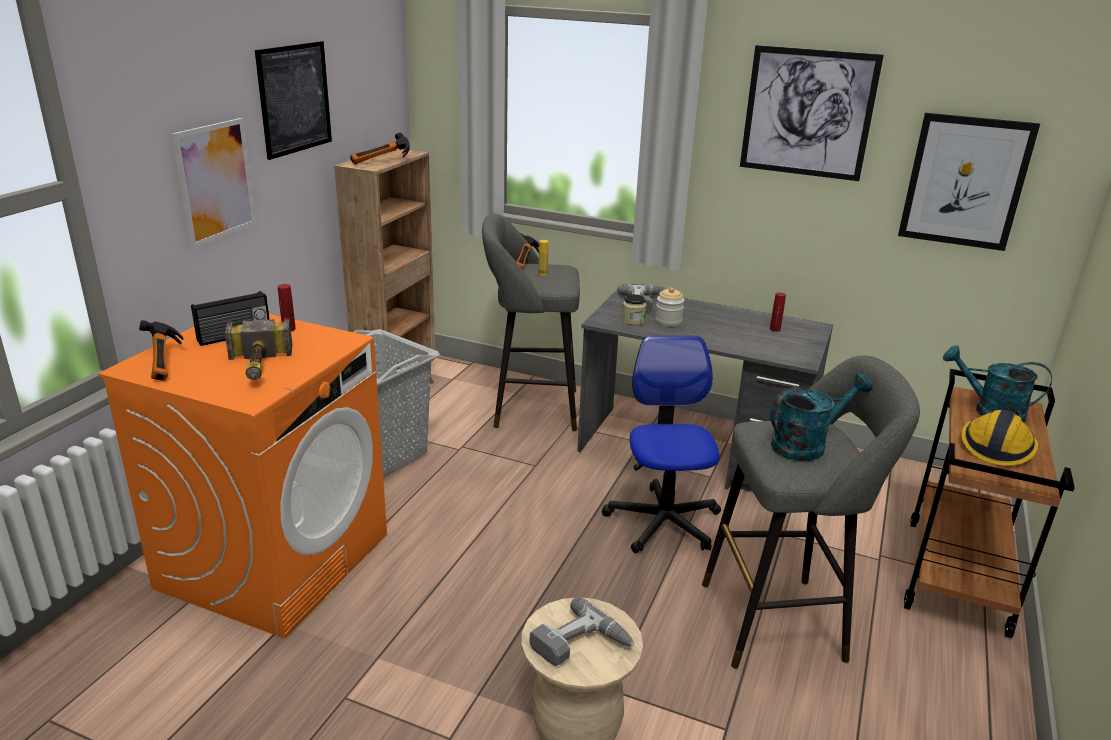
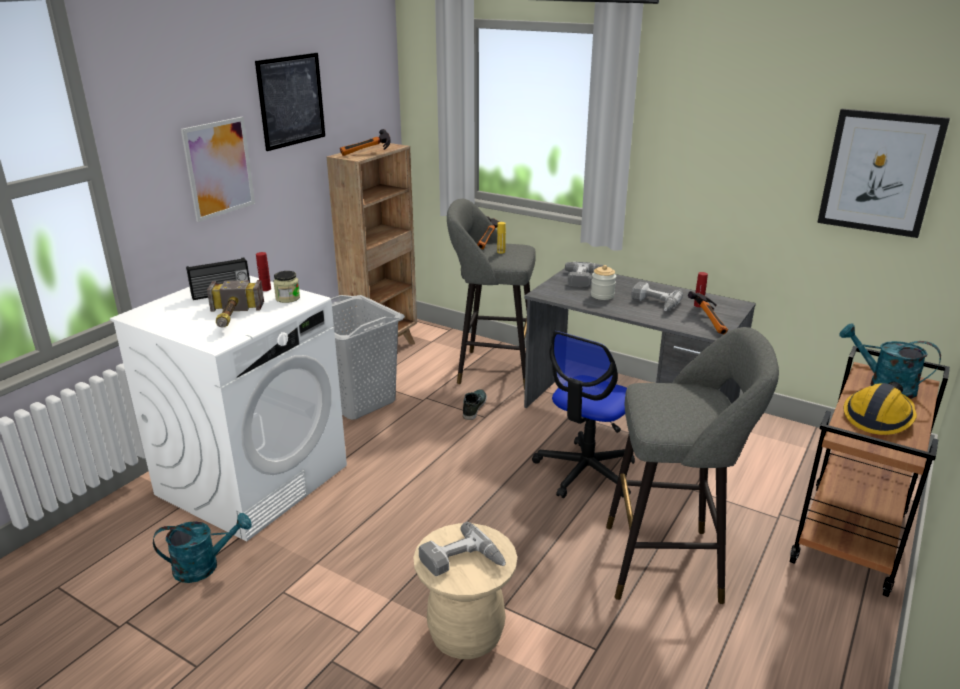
camera: 10 degrees right, 0 degrees up
(167, 363) = (163, 312): hammer -> hammer (711, 322)
(275, 559) = (253, 479): orange washing machine -> white washing machine
(520, 454) = (473, 407): none -> shoe
(633, 321) = (571, 294): jar -> jar (287, 298)
(663, 522) = (585, 471): office chair -> office chair turned 150 degrees counterclockwise
(727, 329) = (654, 303): none -> power drill
(806, 445) = (684, 404): turquoise watering can -> turquoise watering can (204, 566)
(808, 113) = (734, 110): picture -> none

